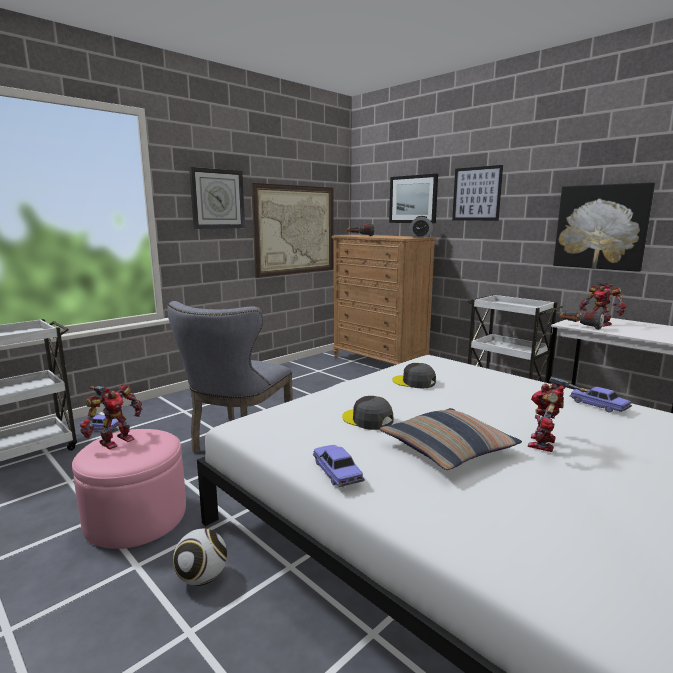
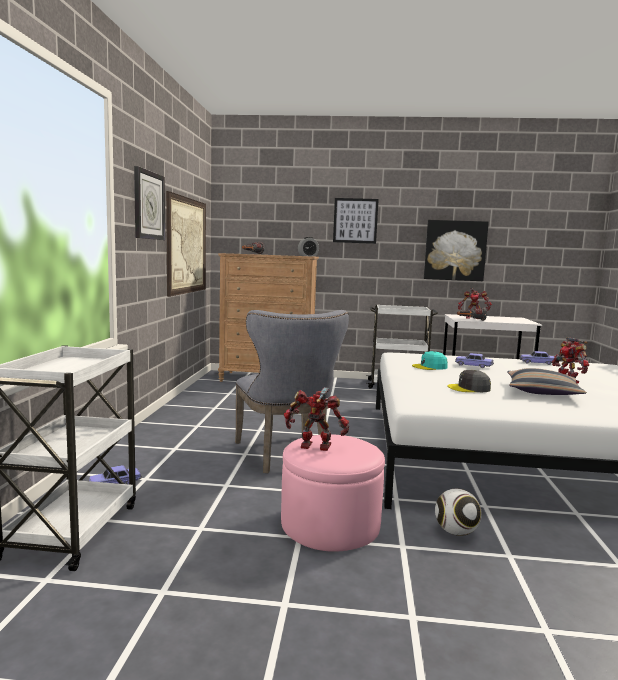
camera: 40 degrees left, 5 degrees down
(115, 441) = (315, 447): toy robot -> toy robot turned 75 degrees counterclockwise
(337, 473) = (534, 412): toy car -> toy car (473, 366)
(413, 199) = (290, 221): picture -> none
(414, 382) = (430, 367): grey cap -> turquoise cap

